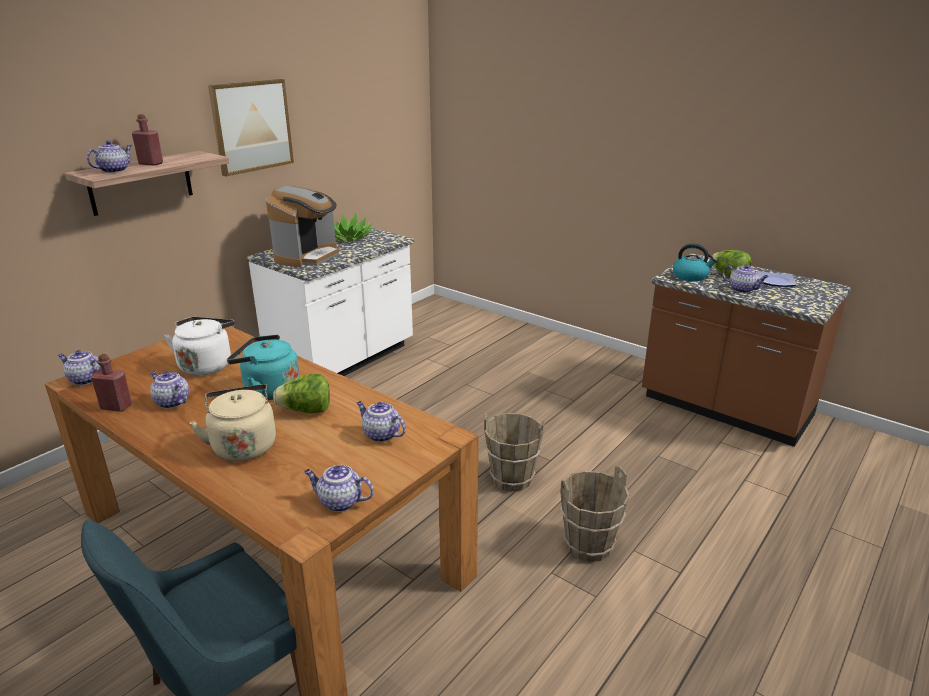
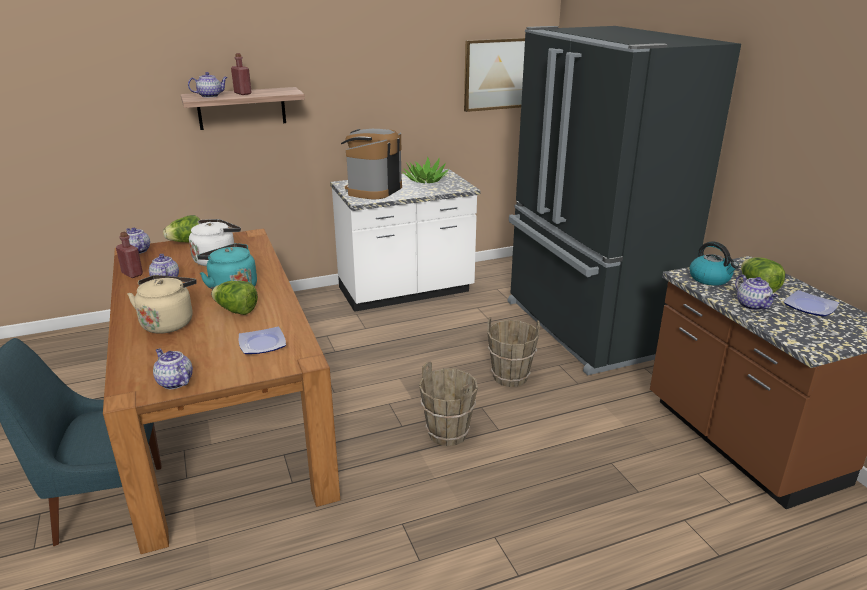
camera: 30 degrees right, 0 degrees up
(140, 355) = (187, 242): none -> lettuce
(251, 126) = (349, 70): picture -> picture (495, 74)
(307, 256) = (373, 190): coffee machine -> coffee machine turned 150 degrees clockwise
(380, 434) = (261, 344): teapot -> plate
(535, 352) = (585, 327): none -> black fridge
(589, 546) = (457, 516): brown bucket -> brown bucket (510, 377)

